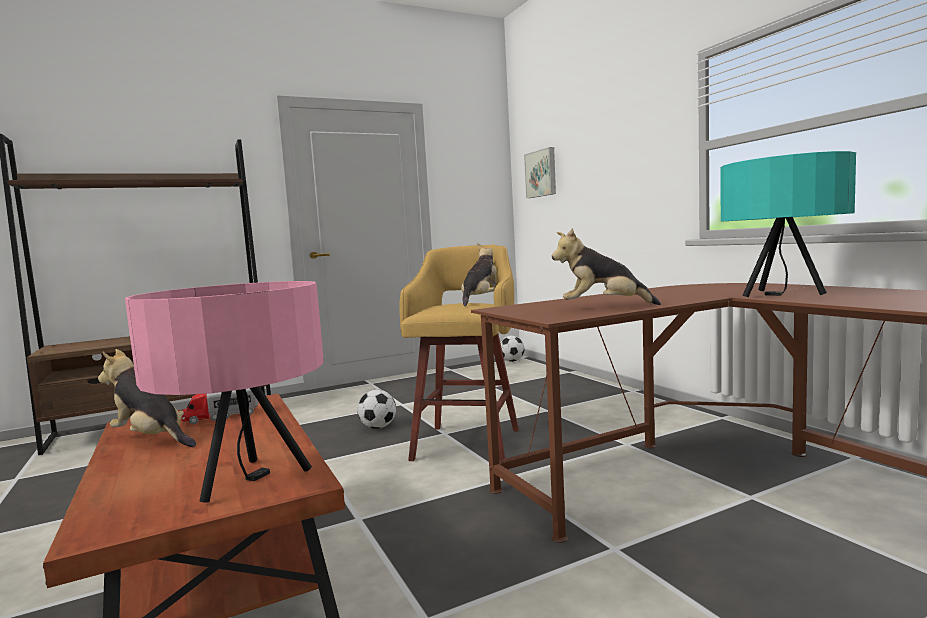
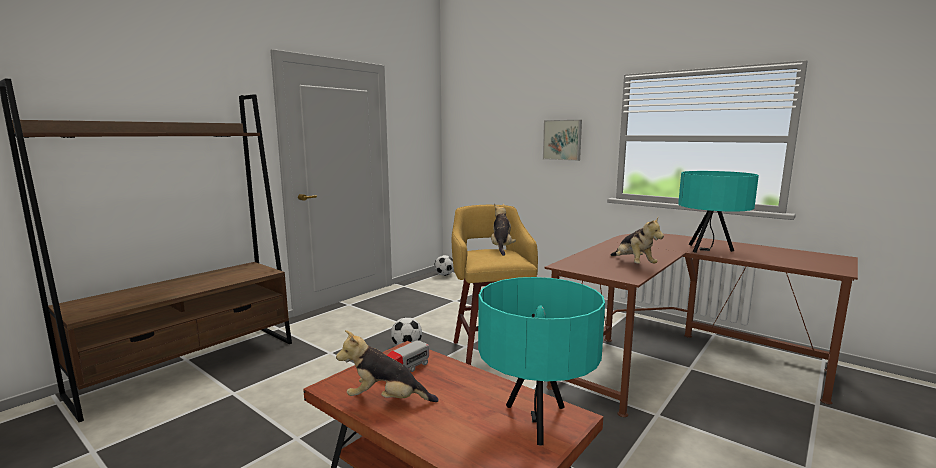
camera: 25 degrees left, 5 degrees up
(247, 482) = (536, 423): pink table lamp -> turquoise table lamp
(541, 173) = (475, 131): picture -> picture (562, 140)
(603, 307) = (633, 264): plush toy -> plush toy turned 90 degrees counterclockwise

